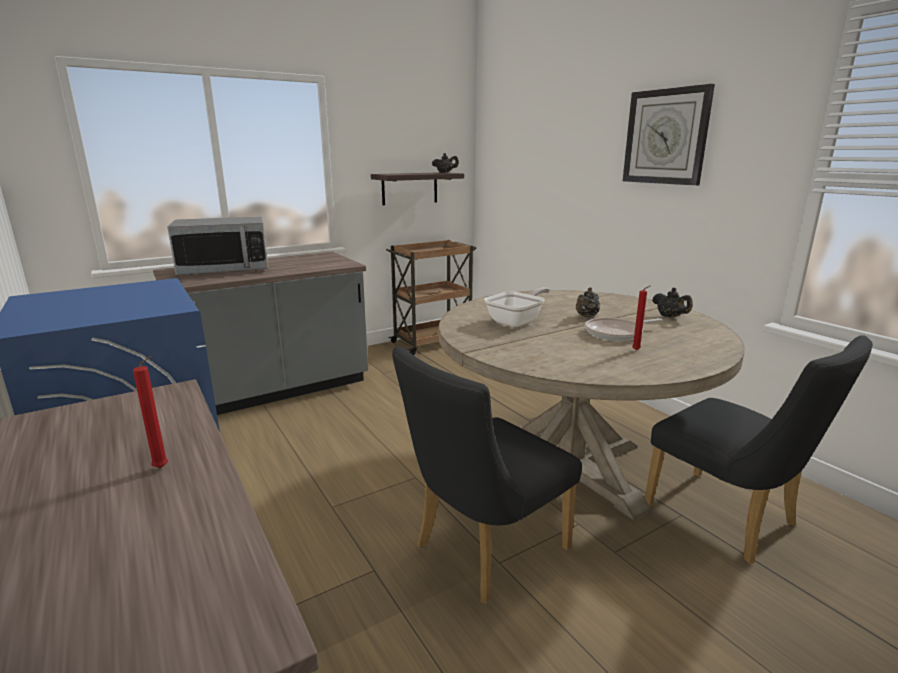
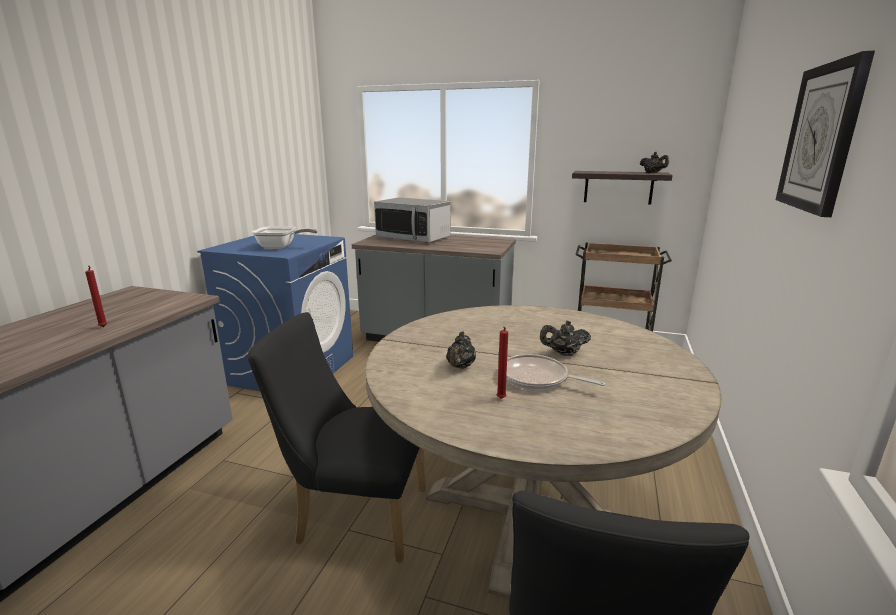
camera: 50 degrees right, 0 degrees up
(517, 321) = (491, 334): frying pan -> frying pan (281, 247)
(670, 317) = (657, 392): black teapot -> black teapot (460, 367)

